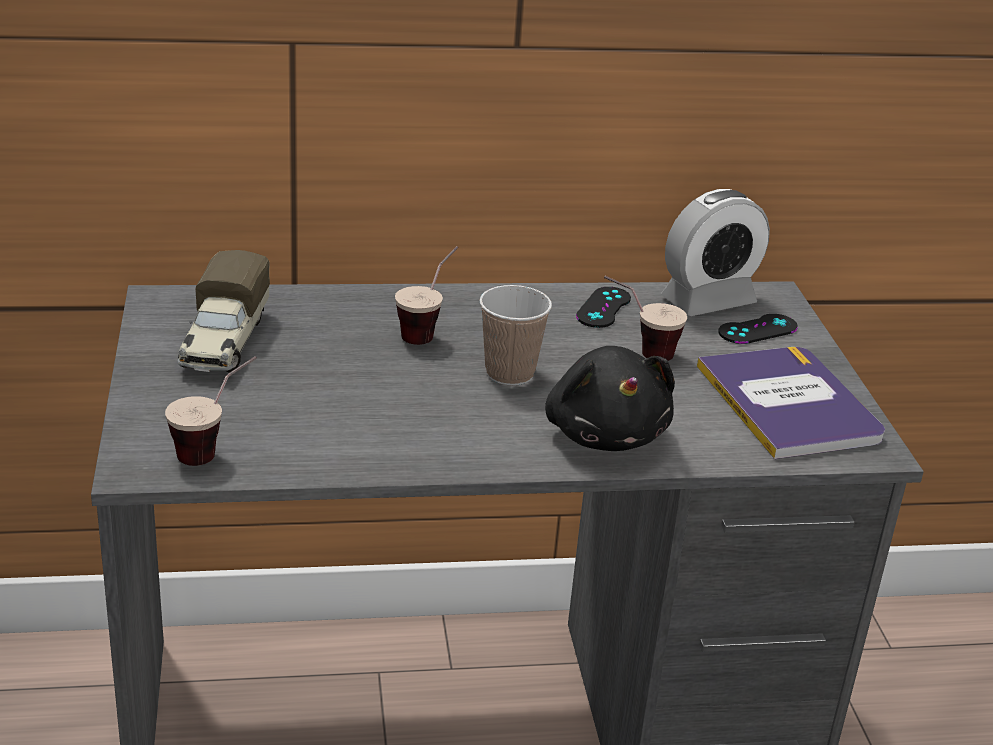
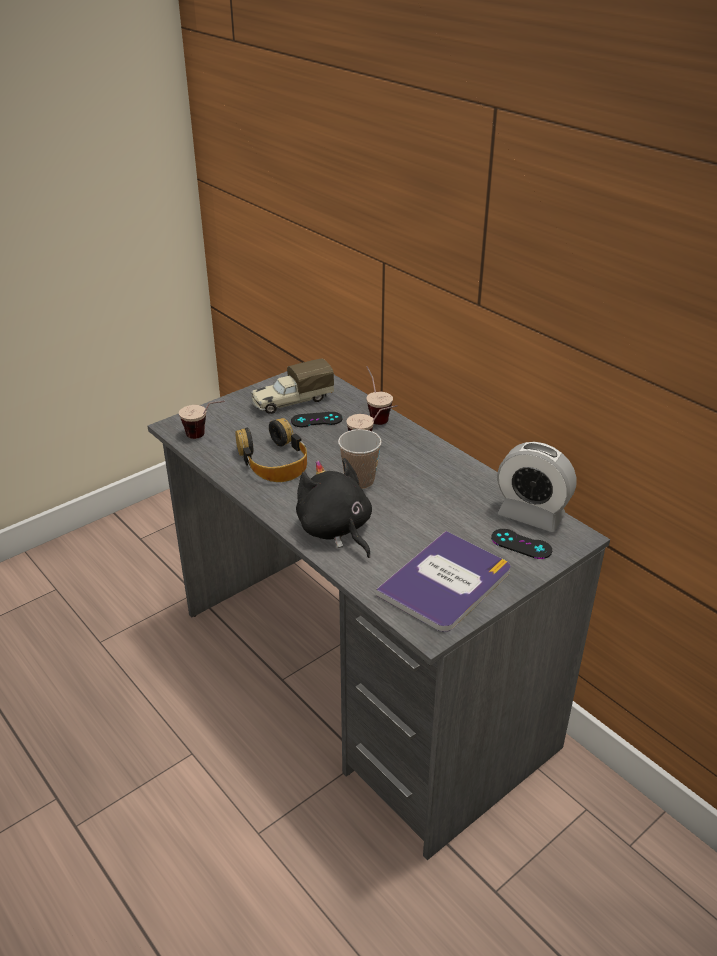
camera: 60 degrees right, 5 degrees up
(373, 417) = (274, 461): none -> headphones
(603, 308) = (469, 484): black game controller -> black game controller (316, 420)
(605, 433) = (335, 530): black plush toy -> black plush toy turned 105 degrees clockwise
(638, 352) = (435, 511): cup -> cup (375, 415)

